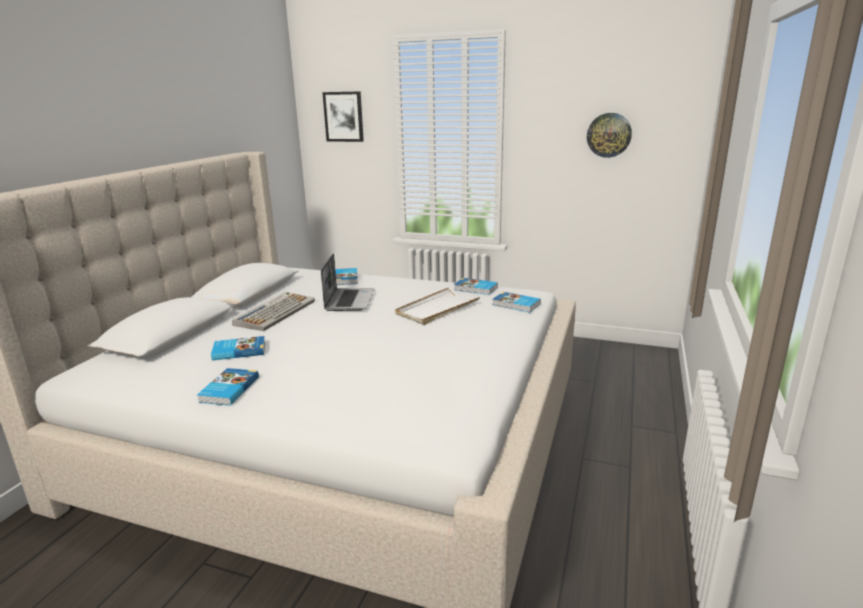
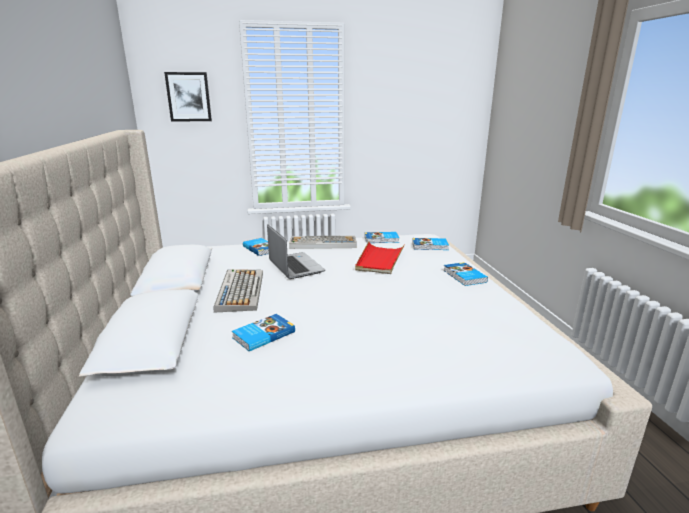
camera: 30 degrees left, 0 degrees up
(228, 390) = (316, 375): book -> book (464, 276)
(409, 283) = (322, 243): none -> keyboard
(437, 309) = (379, 260): white tray -> red tray
(609, 135) = (425, 111): wall clock -> none

